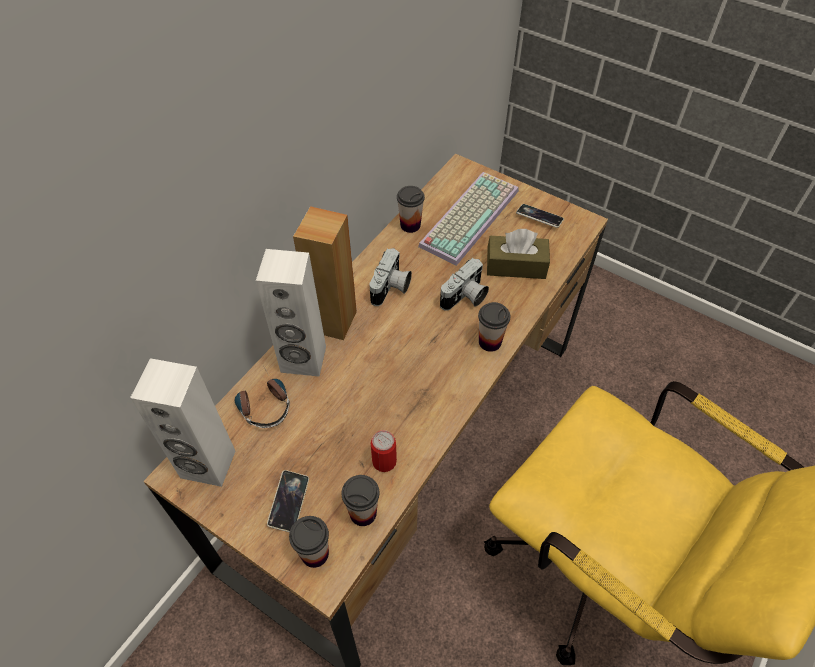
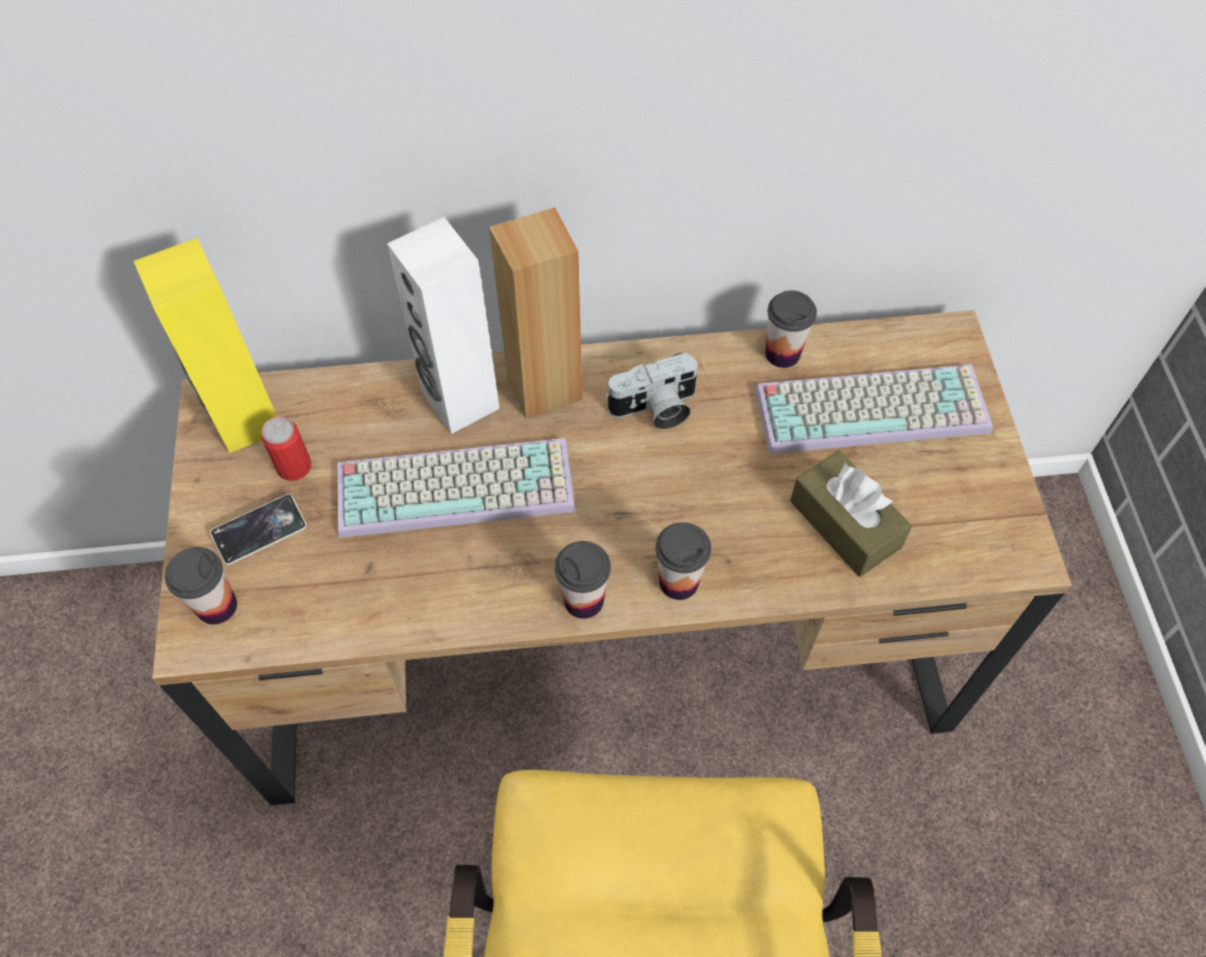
camera: 50 degrees right, 5 degrees up
(208, 465) = (245, 420): white speaker -> yellow speaker
(262, 402) = (367, 406): headphones -> none
(352, 392) = (458, 484): none -> keyboard
(363, 513) = (304, 617): cup -> cup (583, 600)
(384, 461) = (391, 589): can -> can (294, 466)
(465, 297) = (725, 502): camera -> none
(539, 218) = (968, 493): phone -> none

